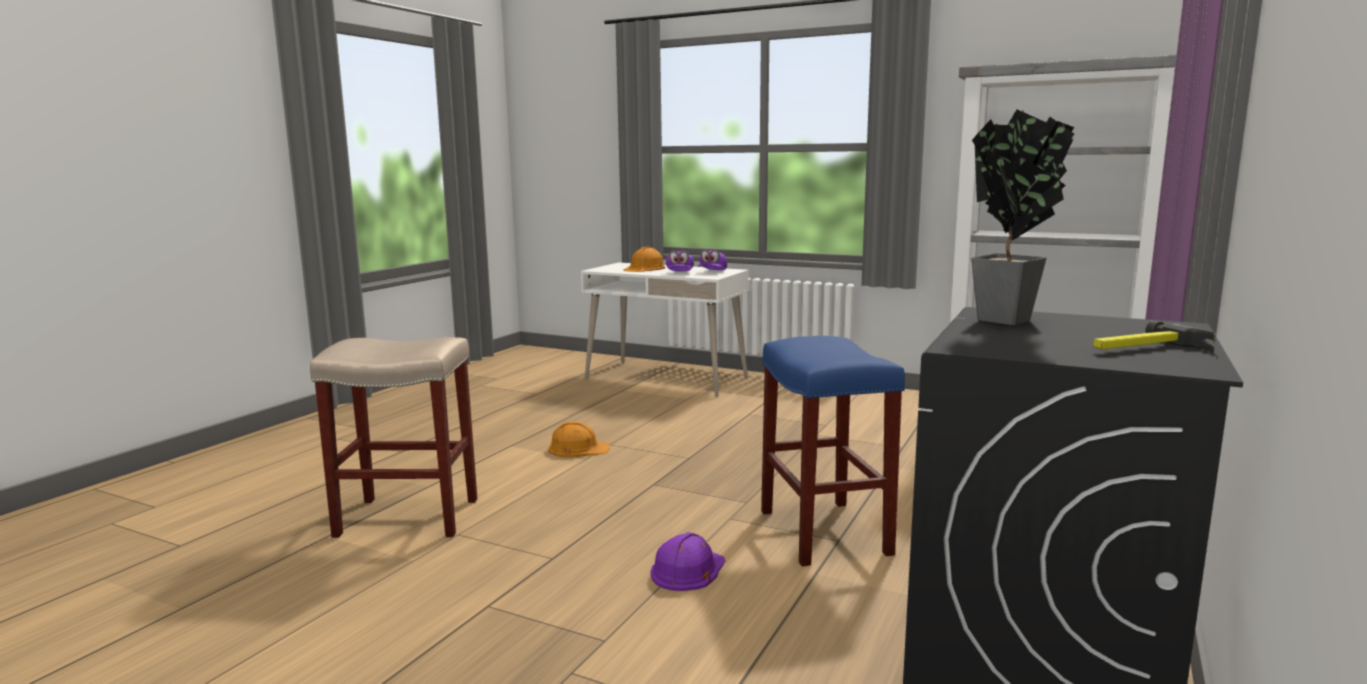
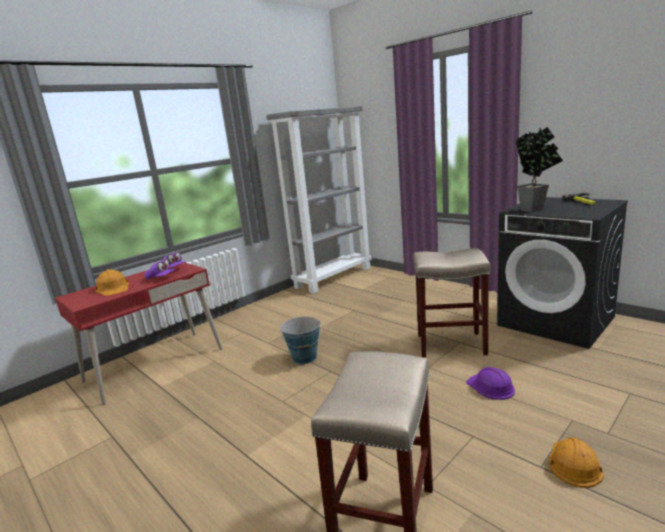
camera: 70 degrees left, 5 degrees up
(578, 448) = (281, 417): orange hard hat -> orange hard hat (573, 464)
(666, 378) = (155, 365): white desk -> red desk
(718, 439) = (305, 357): none -> bucket
(825, 533) = (452, 344): blue stool -> beige stool

